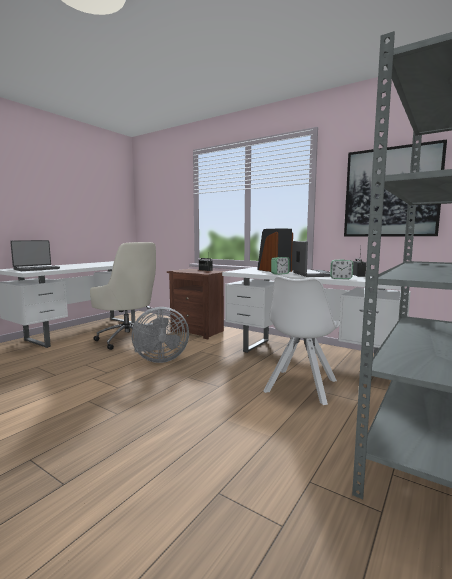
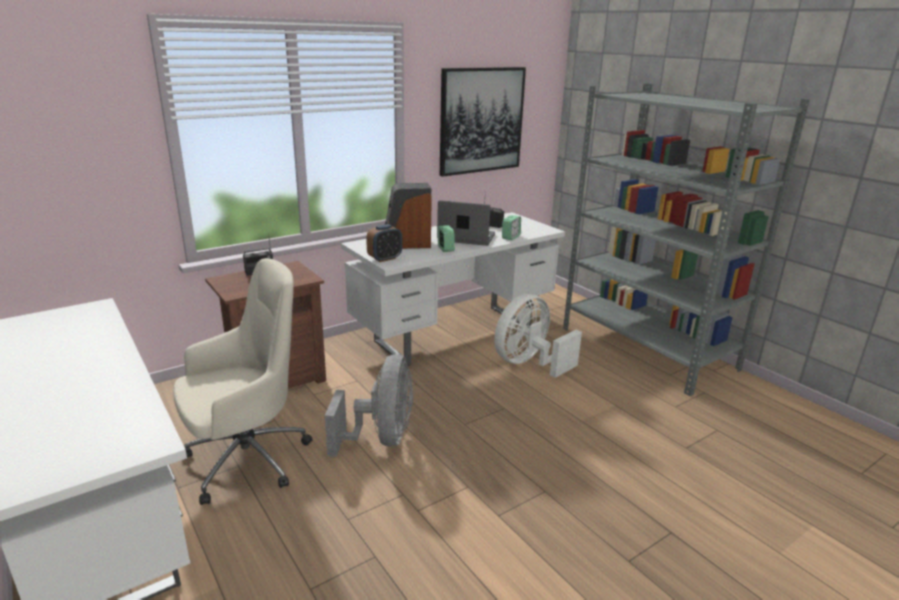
camera: 70 degrees left, 15 degrees up
(36, 269) = (82, 437): laptop -> none
(240, 270) = (385, 258): none -> alarm clock
(300, 387) = (529, 363): white chair -> white fan

